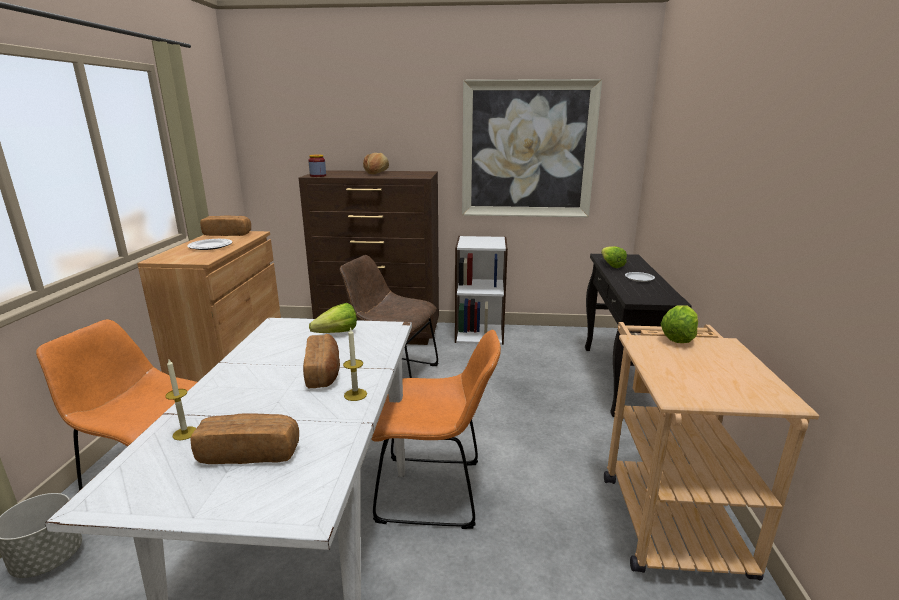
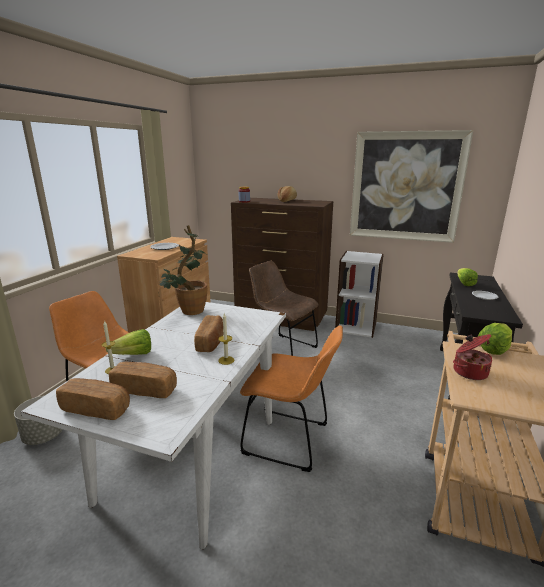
camera: 15 degrees right, 0 degrees up
(228, 234) = (179, 240): bread -> bread (97, 408)
(272, 336) = (188, 312): none -> potted plant
(332, 334) = (227, 316): lettuce -> lettuce (130, 355)
(663, 367) = (469, 371): none -> cooking pot

